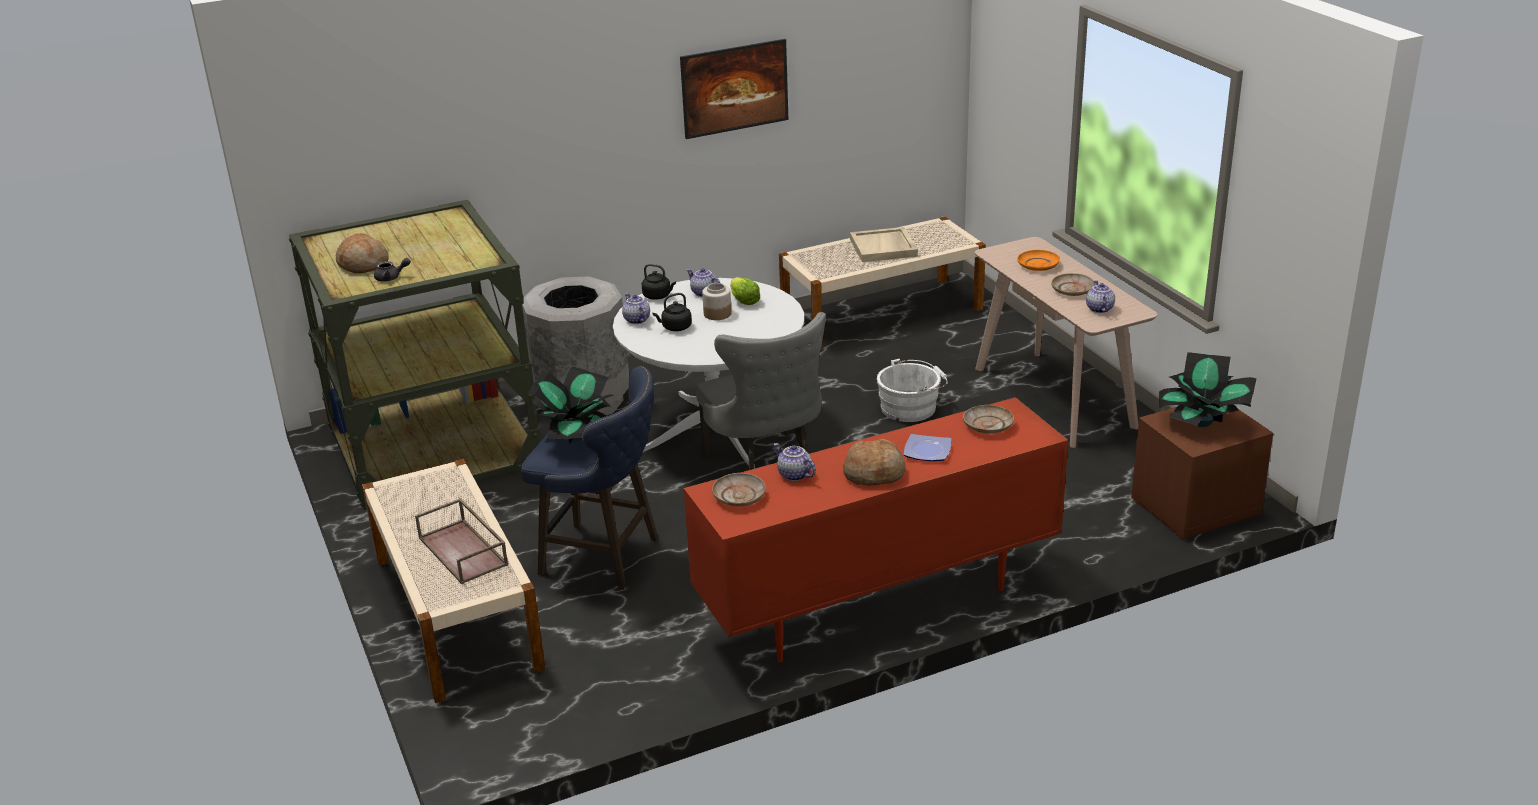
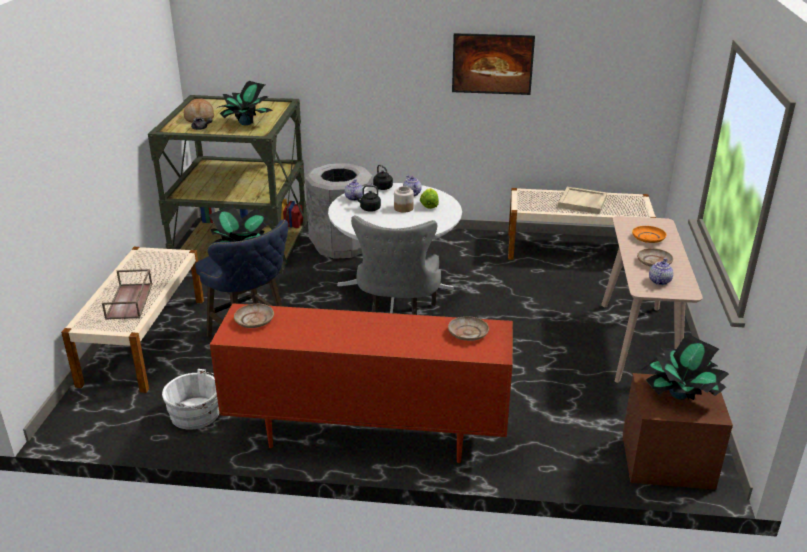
camera: 30 degrees right, 0 degrees up
(446, 254) = (246, 123): none -> potted plant
(793, 475) = (303, 319): teapot -> none
(874, 473) = (352, 337): bread -> none
(911, 407) = (531, 315): white bucket -> white bucket (198, 414)
(928, 451) = (406, 336): plate -> none

